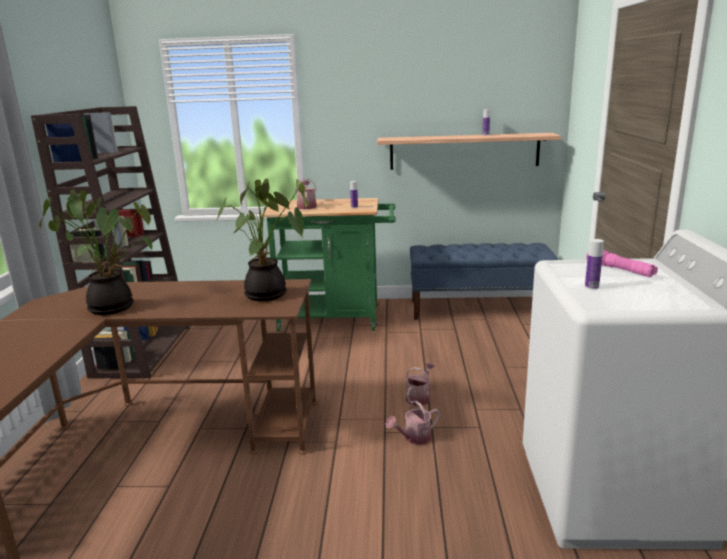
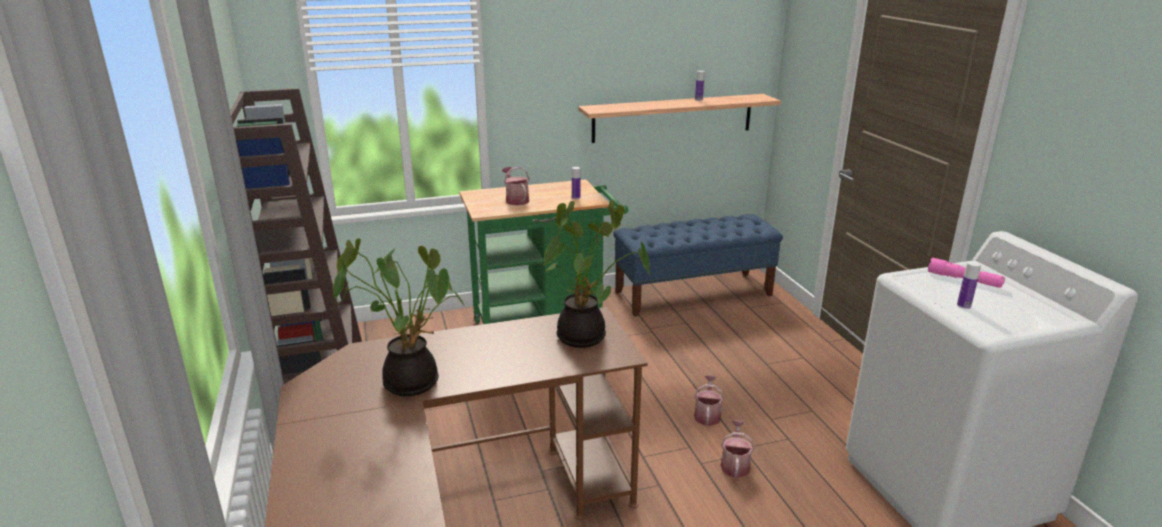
camera: 20 degrees left, 5 degrees up
(414, 438) = (735, 464): watering can -> watering can turned 150 degrees clockwise

